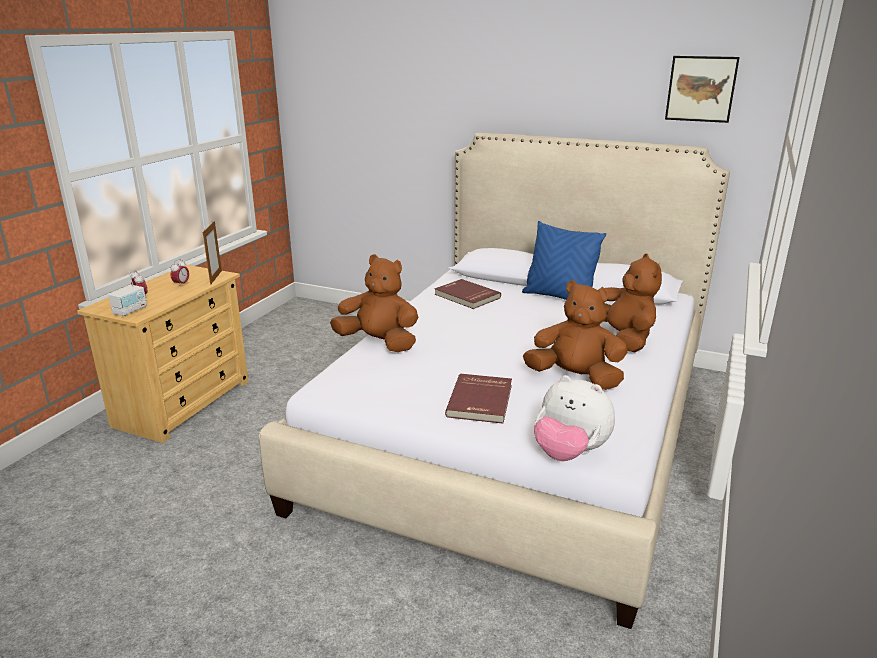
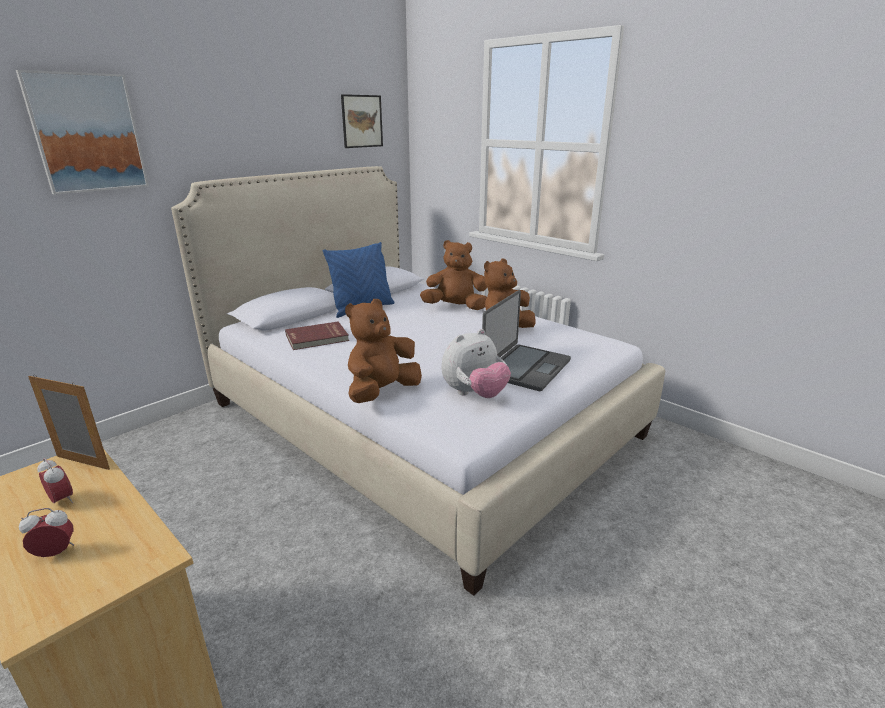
camera: 70 degrees left, 0 degrees up
(130, 311) = (119, 566): radio -> none
(418, 85) = (87, 133): none -> picture
(481, 401) = (525, 368): red book -> laptop
(569, 453) = (606, 355): plush toy -> plush toy (474, 394)

